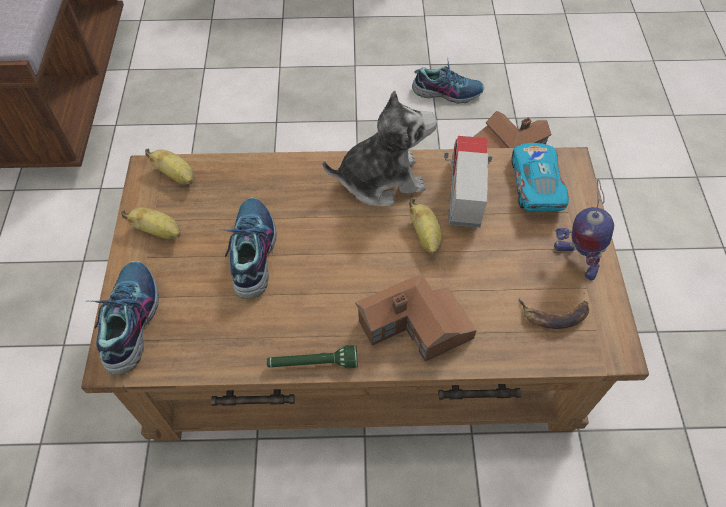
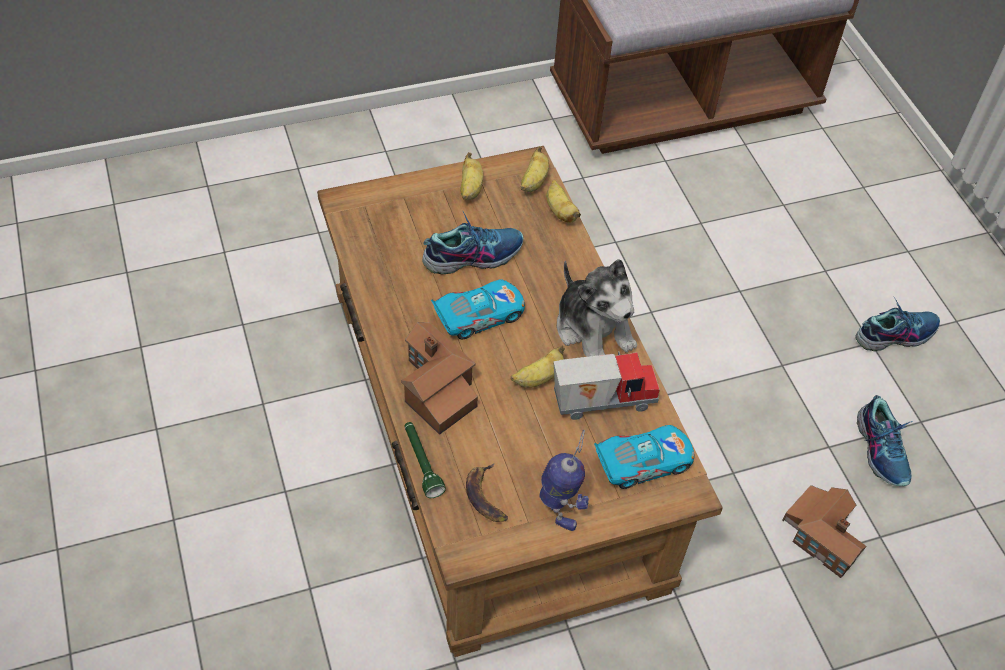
camera: 70 degrees right, 5 degrees down
(130, 321) = (380, 199): shoe -> shoe (895, 334)
(225, 165) = (560, 211): none -> banana
(312, 364) = (378, 324): green flashlight -> green flashlight (421, 463)
(333, 266) = (479, 316): none -> toy car
(575, 259) = (559, 508): toy robot -> toy robot turned 120 degrees clockwise

